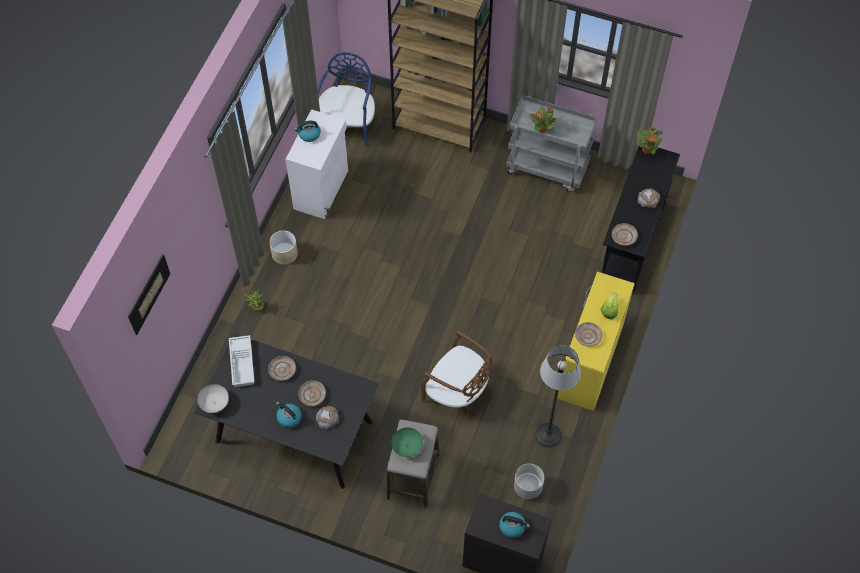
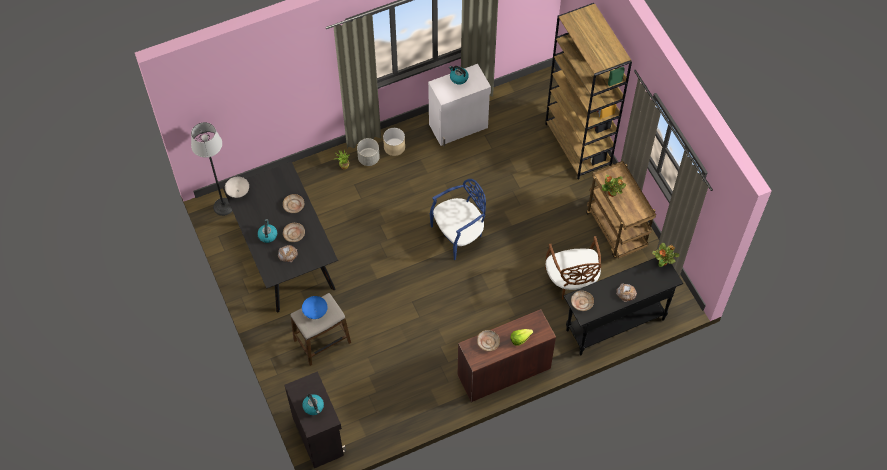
camera: 45 degrees right, 0 degrees up
(148, 294) = (235, 88): picture -> none
(243, 363) = (277, 182): white tray -> none
(348, 124) = (520, 98): blue chair -> blue chair (459, 234)
(407, 447) = (315, 311): green bowl -> blue bowl
(457, 392) = (402, 317): brown chair -> brown chair (571, 281)
(527, 487) = (380, 409): grey planter -> grey planter (368, 158)
(548, 168) = (616, 230): grey cart -> brown cart
(548, 435) = (427, 390): floor lamp -> floor lamp (223, 206)
(589, 361) = (503, 371): yellow desk -> brown desk

